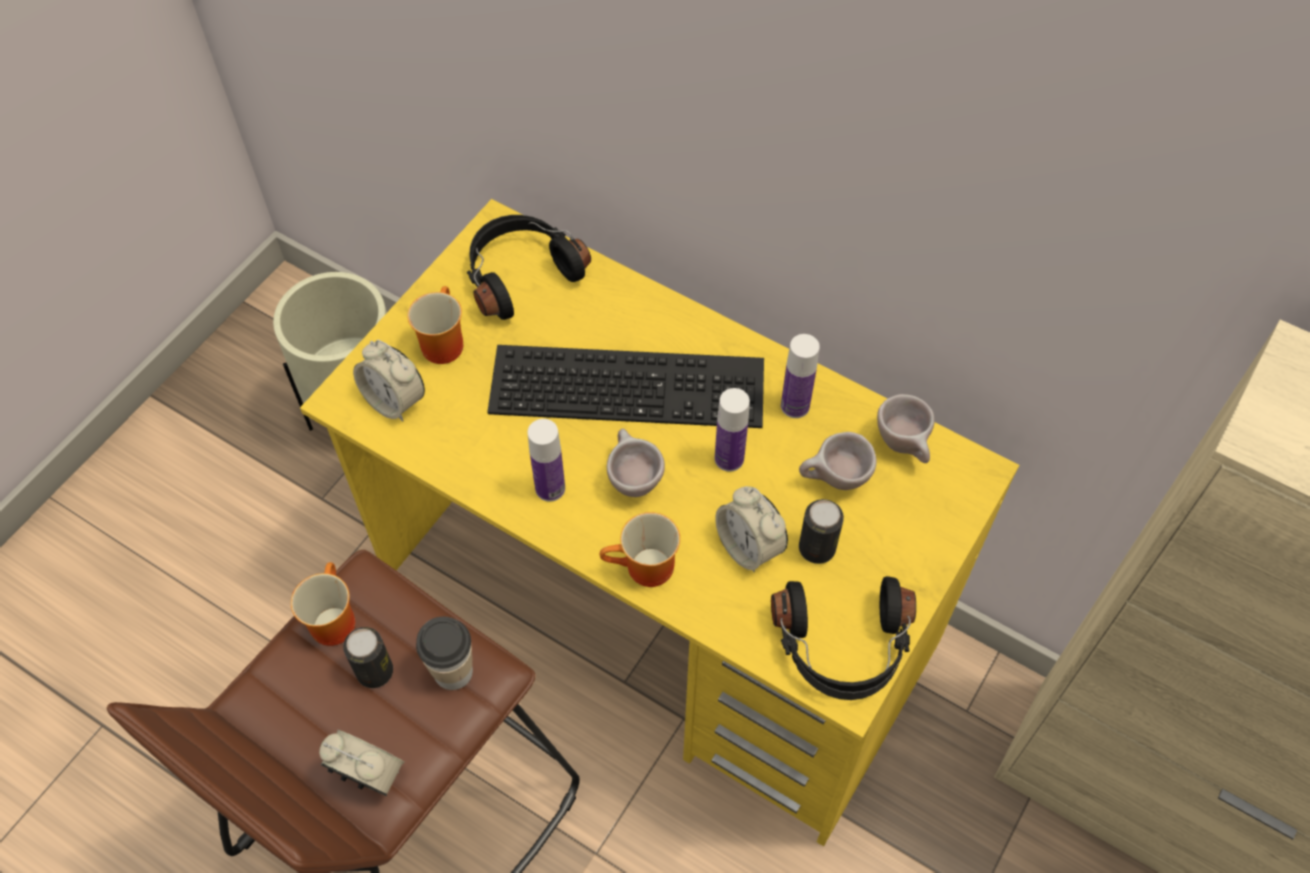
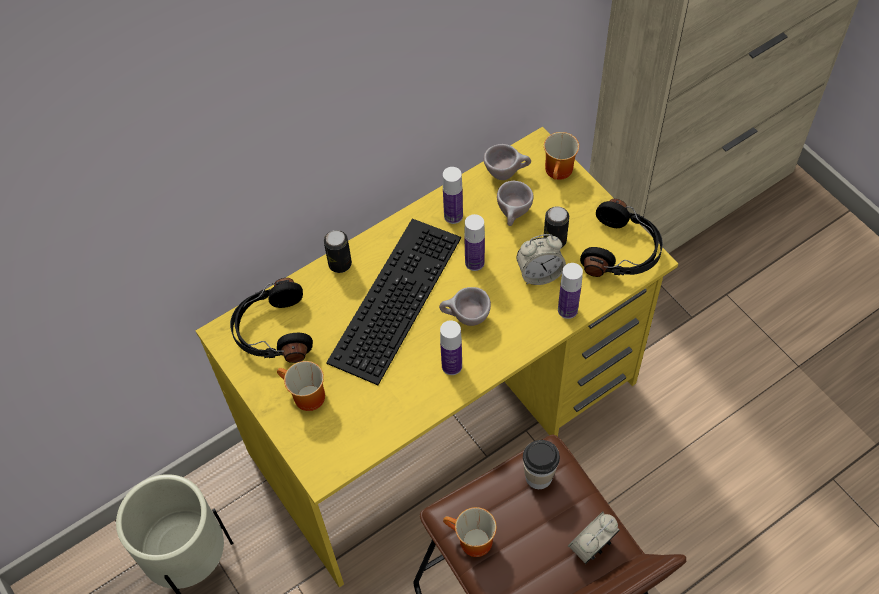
camera: 65 degrees left, 0 degrees up
(375, 671) = (520, 524): can -> can (340, 264)
(394, 401) = (339, 439): alarm clock -> none
(645, 570) = (532, 333): mug -> mug (560, 172)
(703, 604) = (567, 310): none -> bottle

